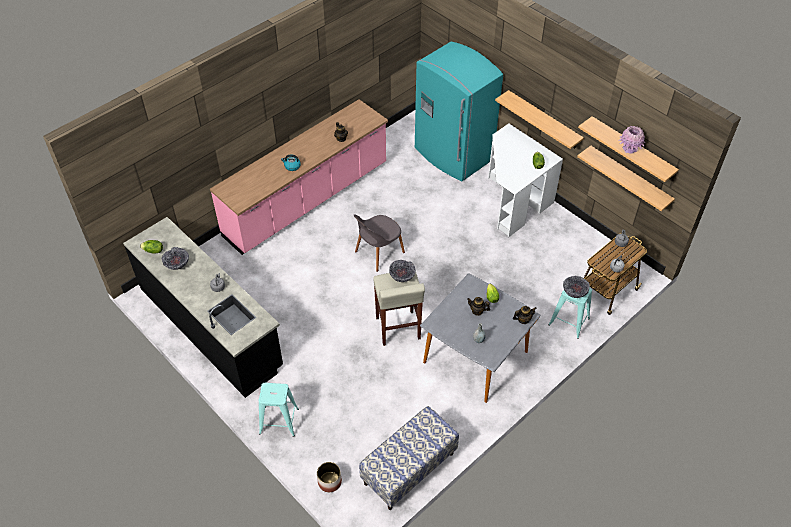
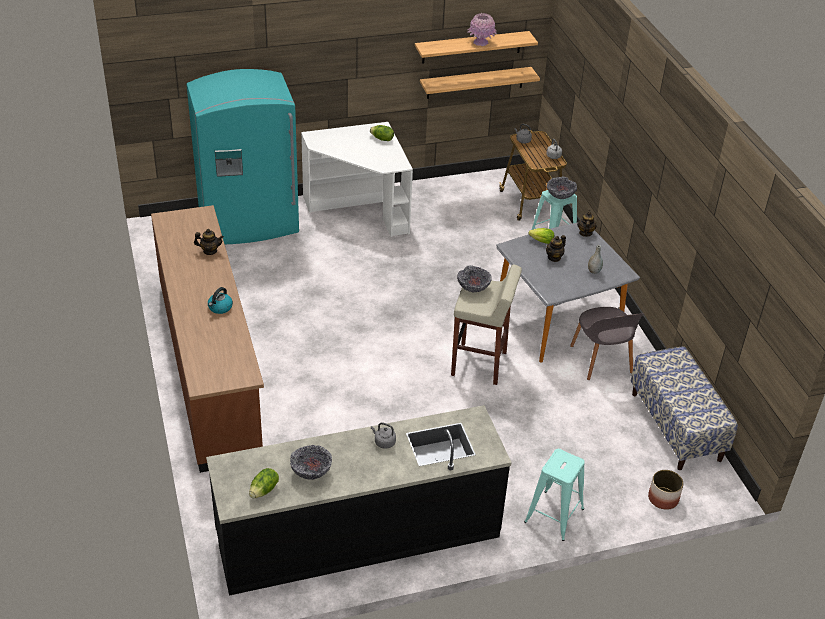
camera: 65 degrees left, 10 degrees down
(307, 200) = (210, 367): pink counter -> brown counter
(378, 253) = (352, 337): grey chair -> grey chair (601, 361)
(544, 120) = (350, 93): shelf -> none

